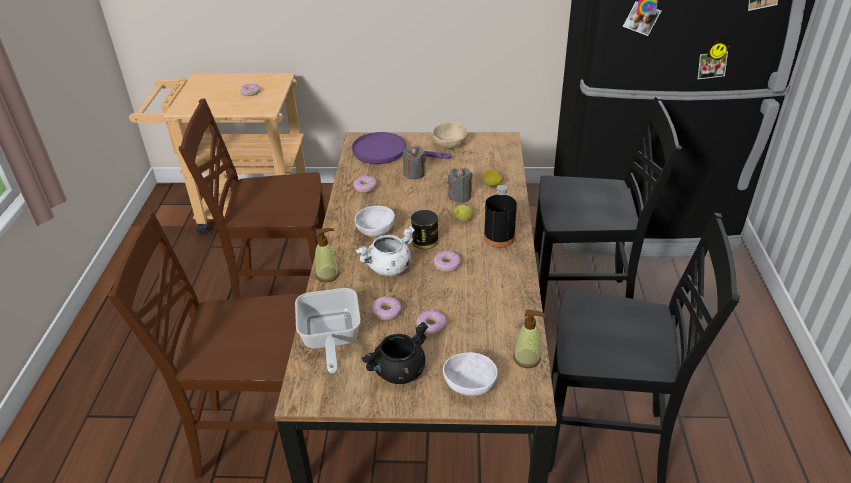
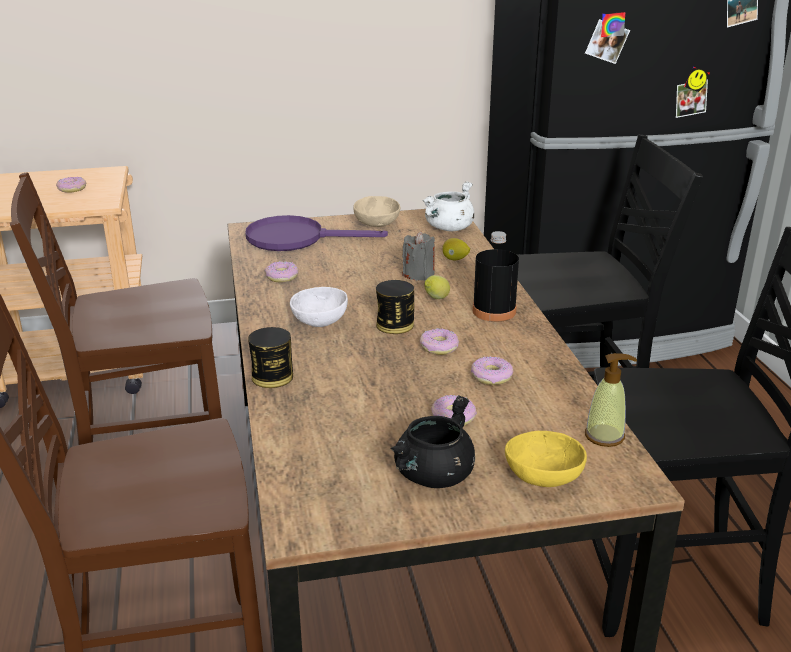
camera: 15 degrees left, 10 degrees down
(327, 275) = (272, 377): soap dispenser -> can
(330, 339) = (311, 451): frying pan -> none
(386, 312) = (380, 409): donut -> donut (491, 377)
(389, 268) = (359, 359): white cooking pot -> white cooking pot (449, 228)
(414, 173) = (344, 257): grey candle -> none
(469, 384) = (542, 476): white bowl -> yellow bowl

